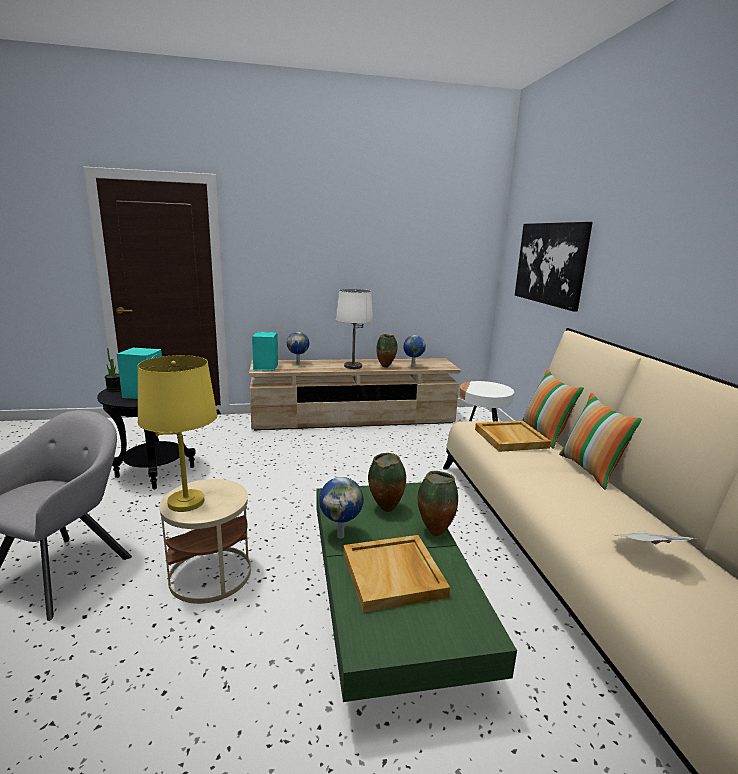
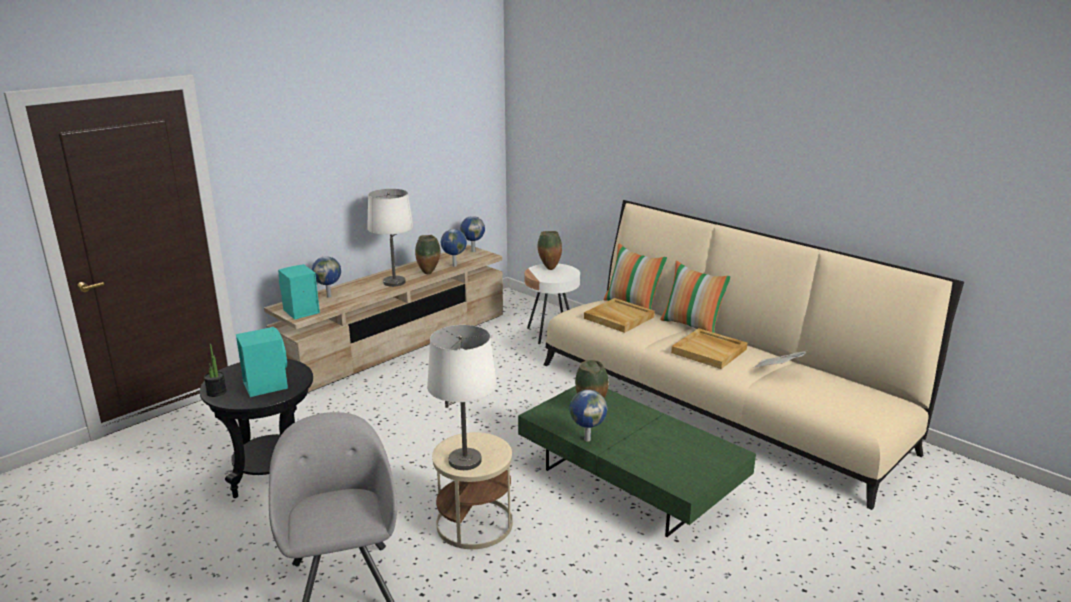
camera: 35 degrees left, 5 degrees up
(186, 502) = (464, 460): yellow table lamp -> white table lamp
(394, 575) = (652, 447): beige tray -> beige tray (709, 351)
(434, 532) = (641, 411): vase -> vase (549, 268)
(442, 362) = (473, 251): none -> globe
(550, 263) = (585, 134): picture -> none

